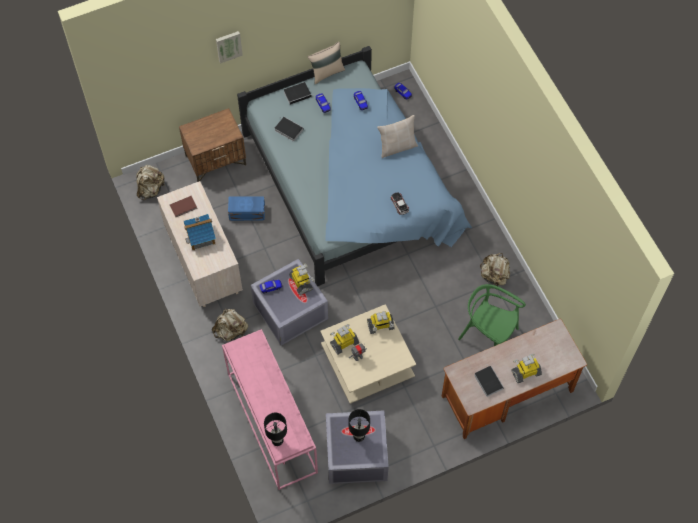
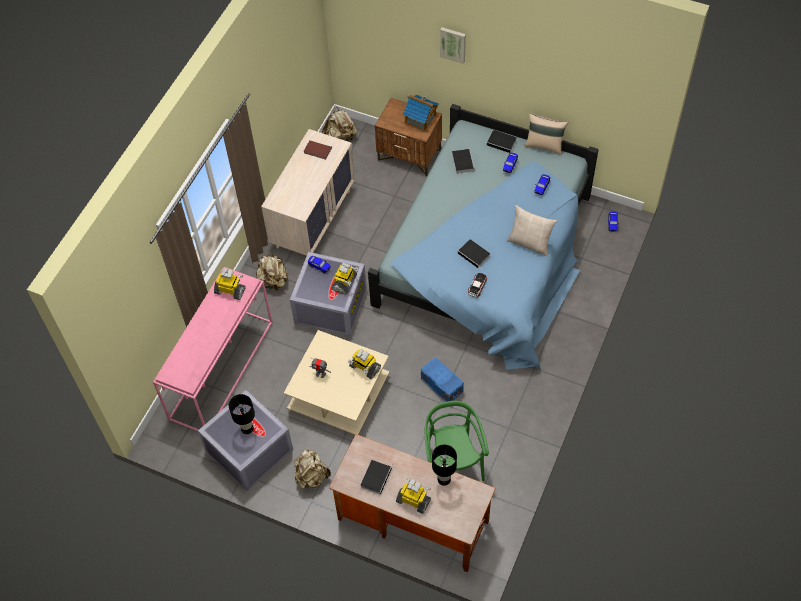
camera: 50 degrees right, 5 degrees down
(201, 237) = (303, 181): toy house -> toy house (420, 119)
(247, 213) = (386, 211): blue storage box -> blue storage box (442, 386)
(277, 441) = (173, 366): black table lamp -> black table lamp (443, 479)
(344, 343) = (323, 355): toy robot -> toy robot (230, 290)
(373, 185) = (475, 255): none -> book
(494, 276) = (515, 423): beige backpack -> beige backpack (311, 476)

